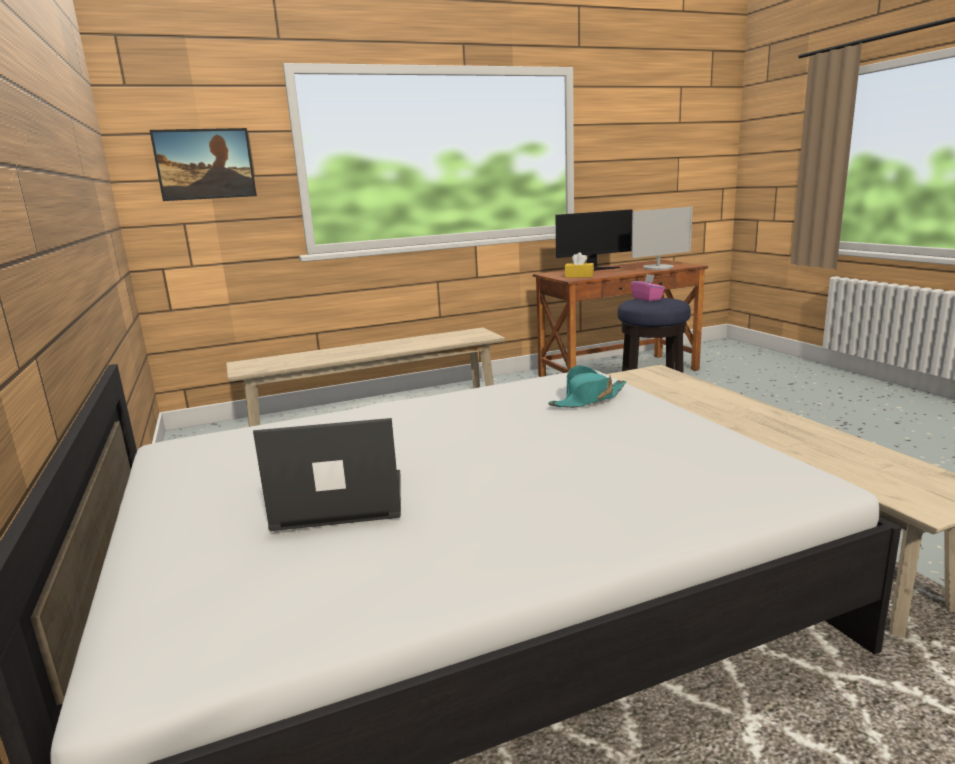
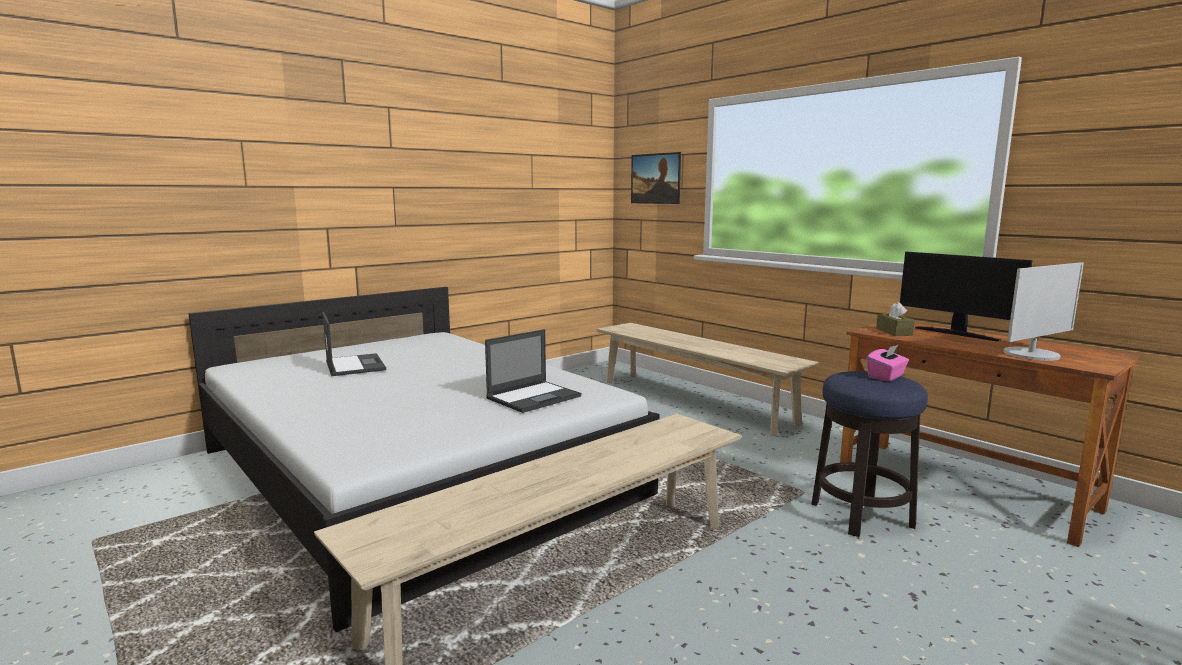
camera: 70 degrees right, 5 degrees down
(579, 276) = (894, 332): yellow tissue box -> brown tissue box
(588, 399) = (534, 397): turquoise hat -> laptop
(658, 267) = (1032, 354): monitor -> monitor turned 75 degrees counterclockwise

